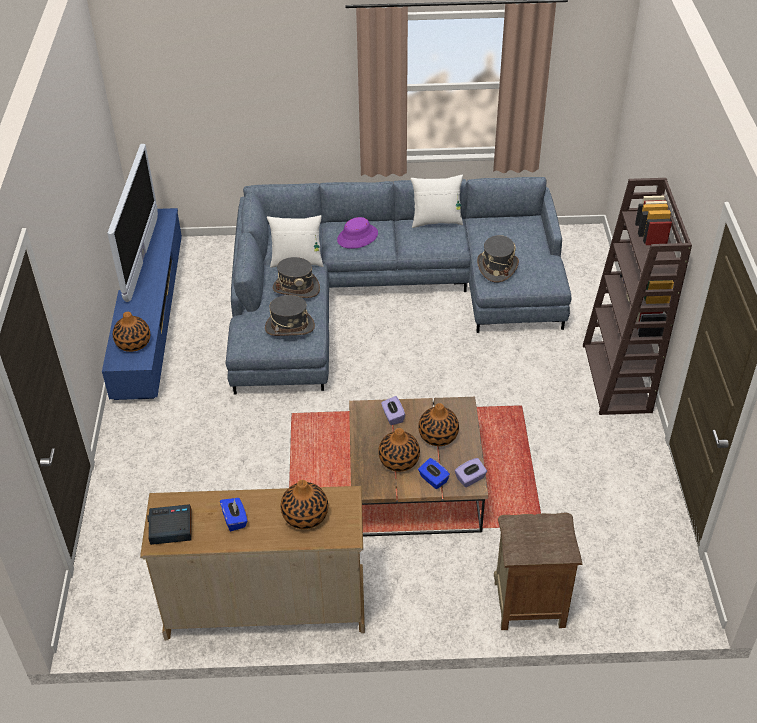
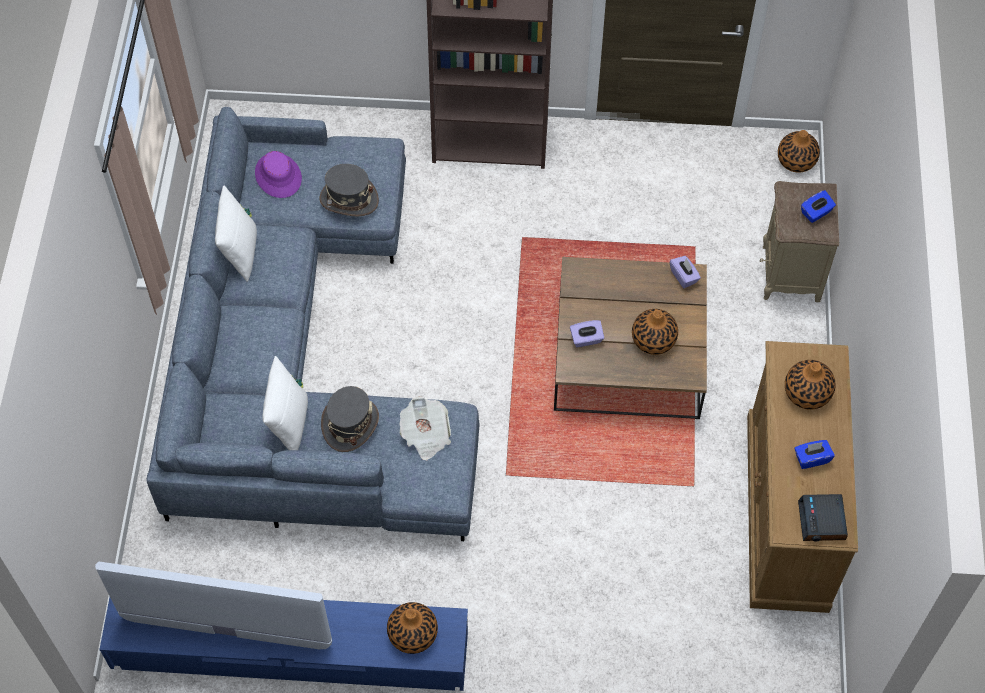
camera: 85 degrees left, 15 degrees up
(289, 327) = (425, 435): grey hat -> newspaper
(357, 237) = (255, 345): purple hat -> purple hat (278, 176)
(433, 480) = (683, 310): blue tissue box -> blue tissue box (816, 213)
(438, 435) = (619, 299): vase -> vase (796, 160)

